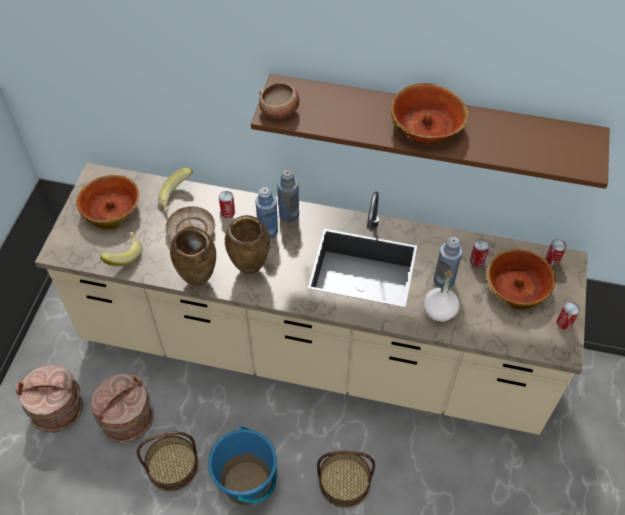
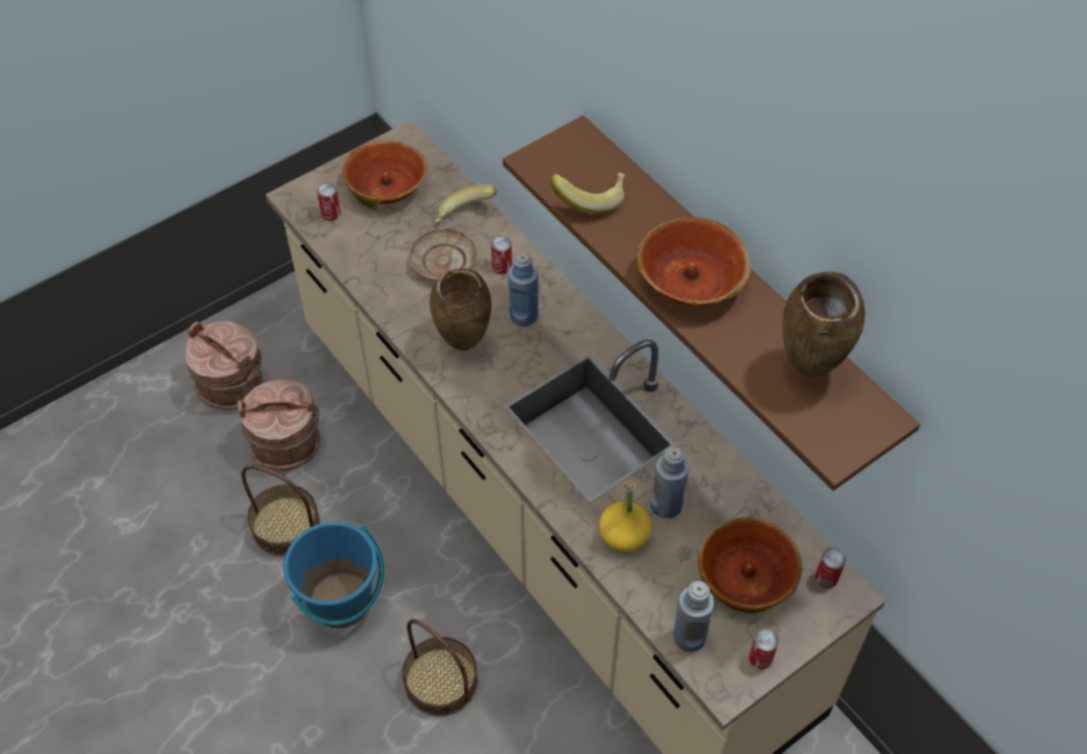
camera: 40 degrees right, 0 degrees up
(123, 255) = (352, 243): banana -> banana (590, 199)
(199, 281) = (400, 321): brown vase -> brown vase (810, 370)
(280, 111) = (547, 163): bowl -> none
(289, 214) = (565, 312): blue bottle -> blue bottle (689, 636)
(440, 311) = (624, 535): white bottle -> yellow bottle
(477, 260) = (730, 511): can -> can (331, 213)

